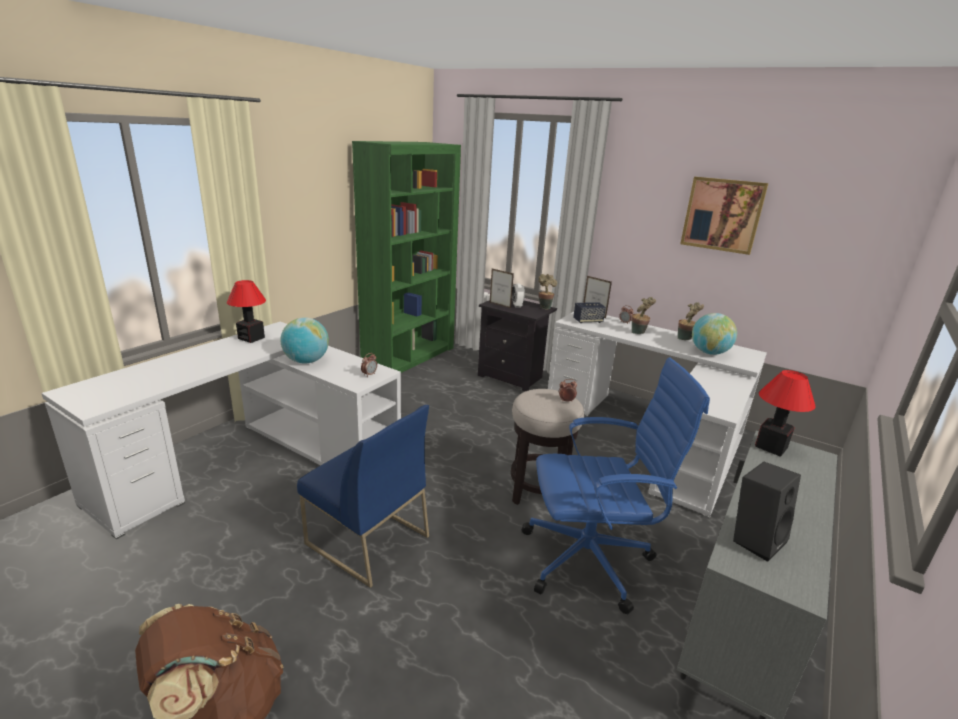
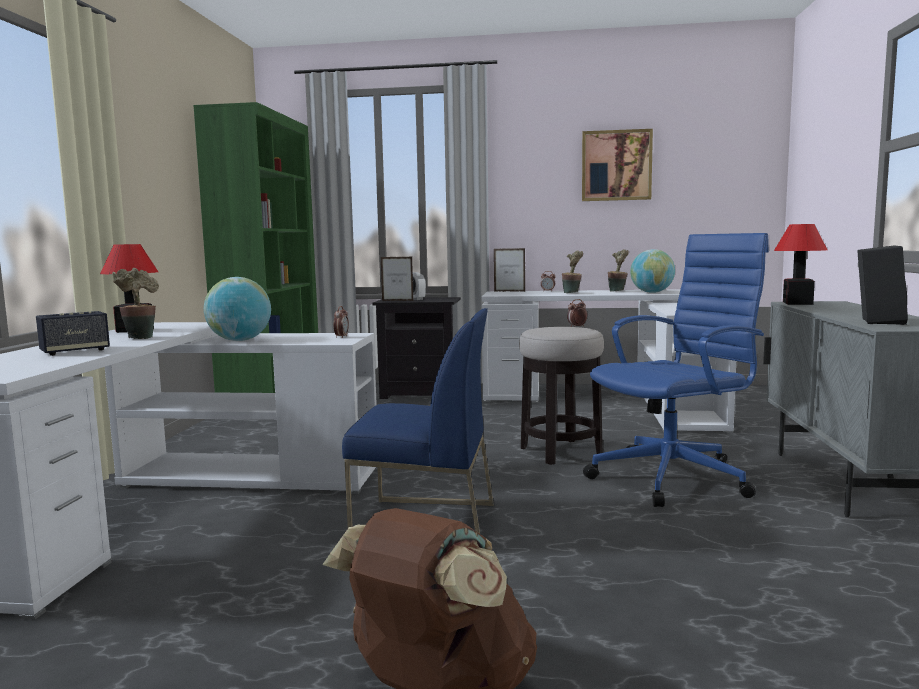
camera: 25 degrees left, 15 degrees down
(544, 307) = (447, 297): potted plant -> potted plant (139, 337)
(588, 321) = (512, 293): speaker -> speaker (75, 351)

